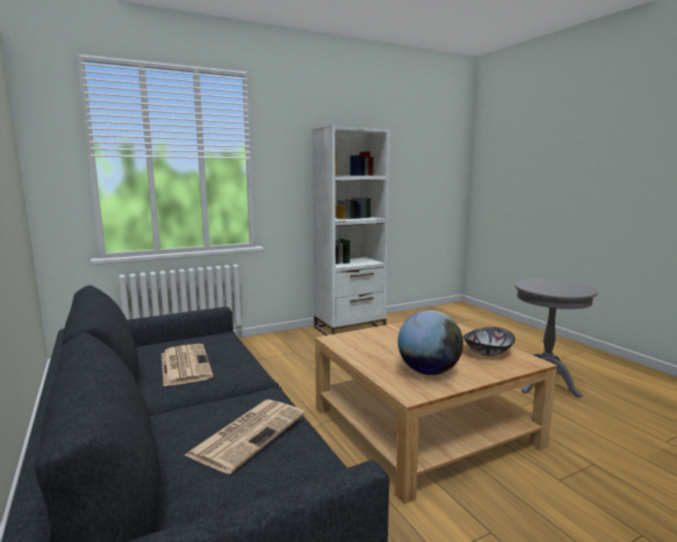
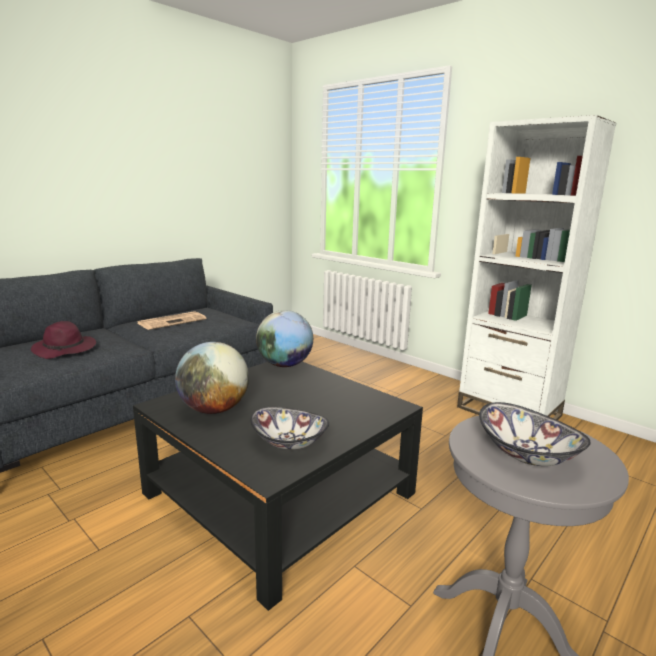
camera: 70 degrees right, 5 degrees up
(249, 433) = (65, 350): newspaper -> purple hat
(340, 340) = (284, 365): none -> globe
(423, 426) = (280, 493): beige coffee table -> black coffee table
(560, 288) = (526, 455): none -> bowl

